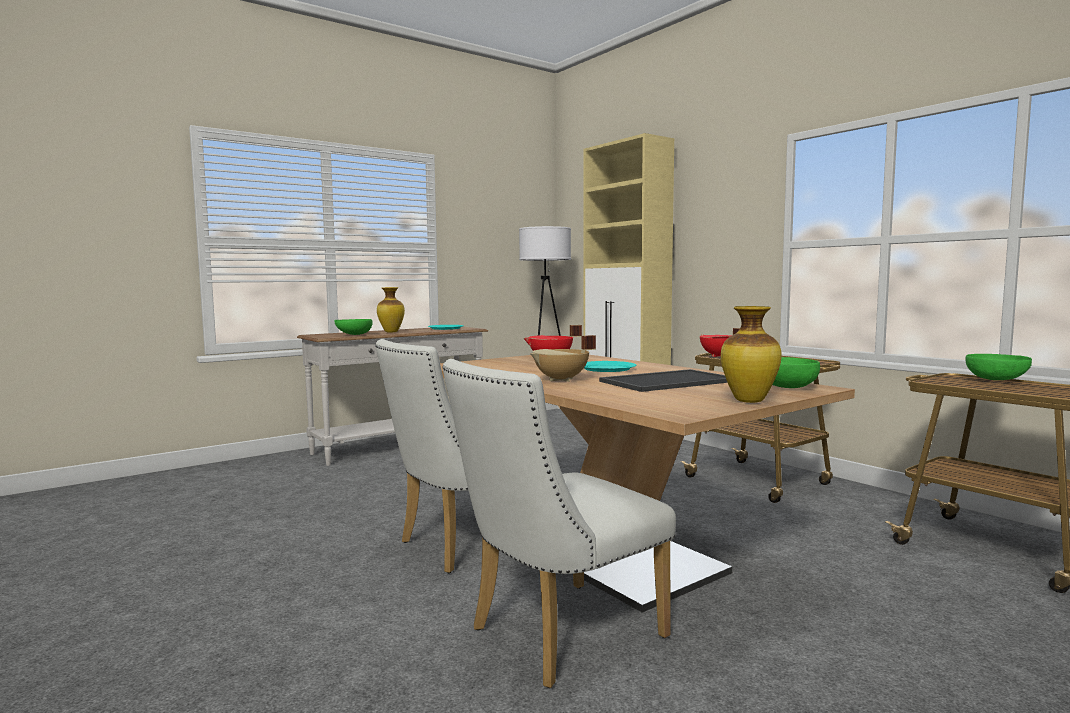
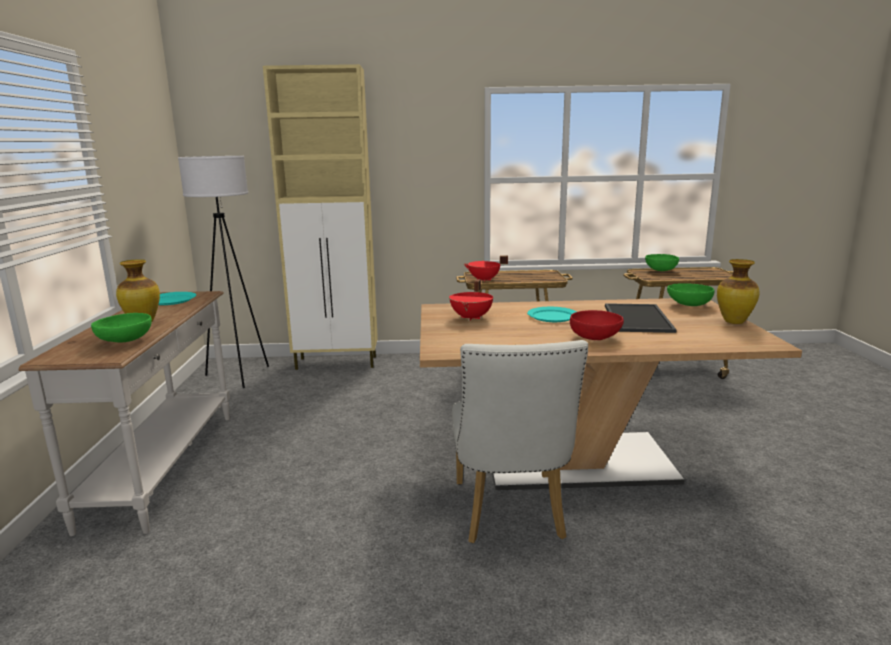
camera: 55 degrees left, 10 degrees up
(555, 636) = (701, 526): white chair -> none
(562, 380) = (595, 337): beige cooking pot -> red bowl

